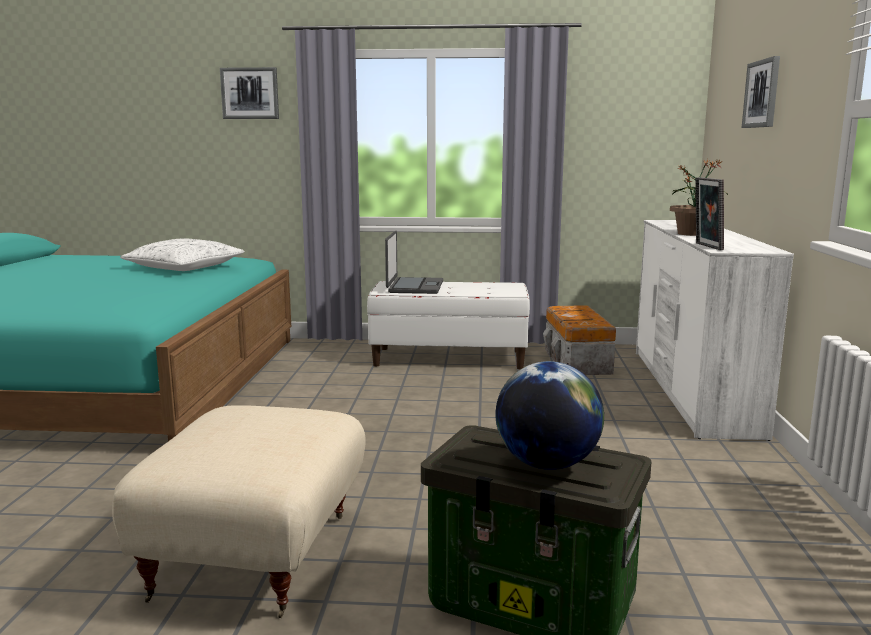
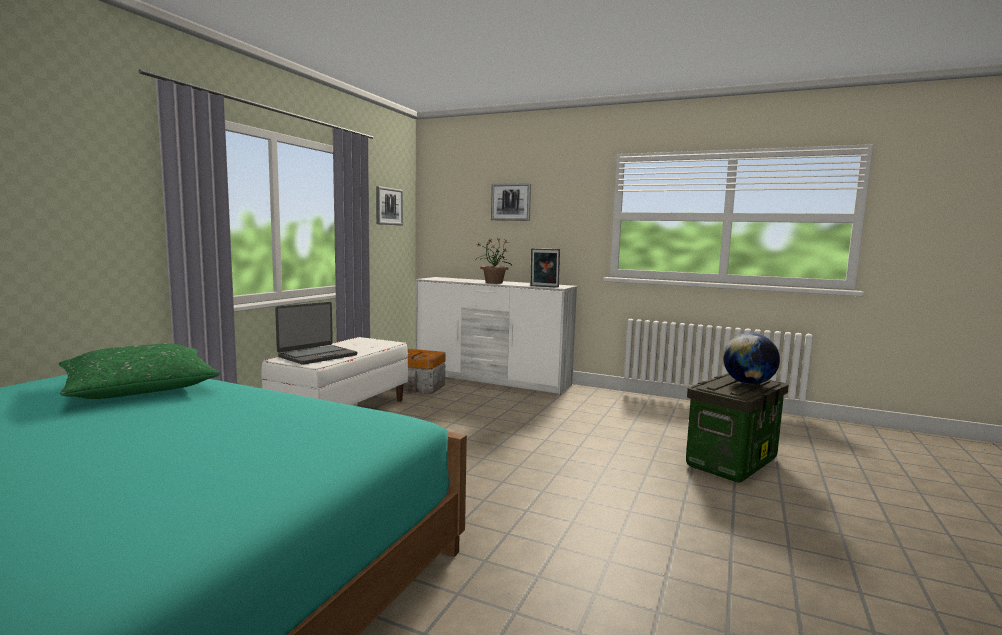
camera: 70 degrees left, 5 degrees down
(184, 267) = (140, 387): white pillow -> green pillow
(250, 93) = (75, 143): picture -> picture (388, 206)
(258, 556) = (677, 527): beige ottoman -> none
(414, 287) = (317, 356): laptop -> laptop turned 105 degrees clockwise

